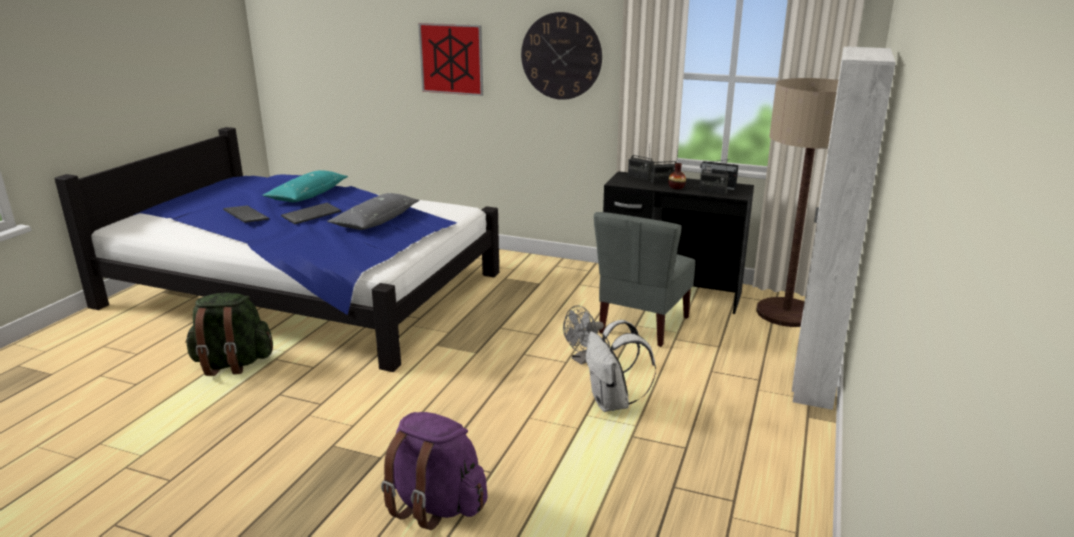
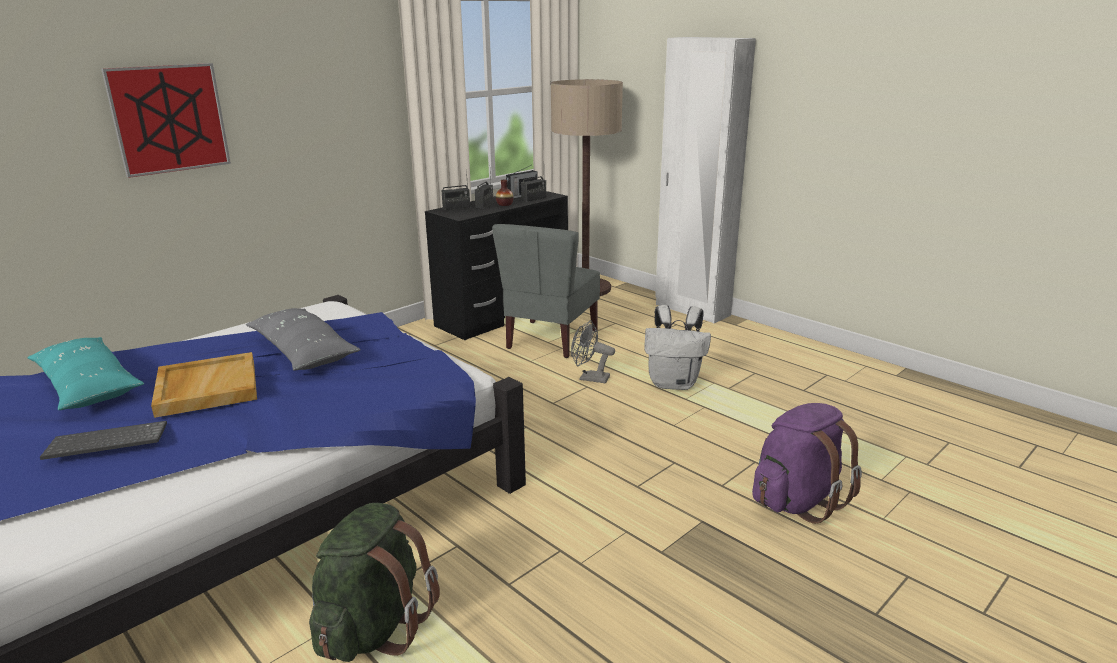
camera: 65 degrees left, 0 degrees up
(311, 214) = (206, 388): keyboard -> beige tray
(561, 56) = (326, 93): wall clock -> none
(583, 359) = (589, 378): grey fan -> grey fan turned 120 degrees clockwise
(642, 325) = (550, 340): grey chair -> grey chair turned 60 degrees clockwise

